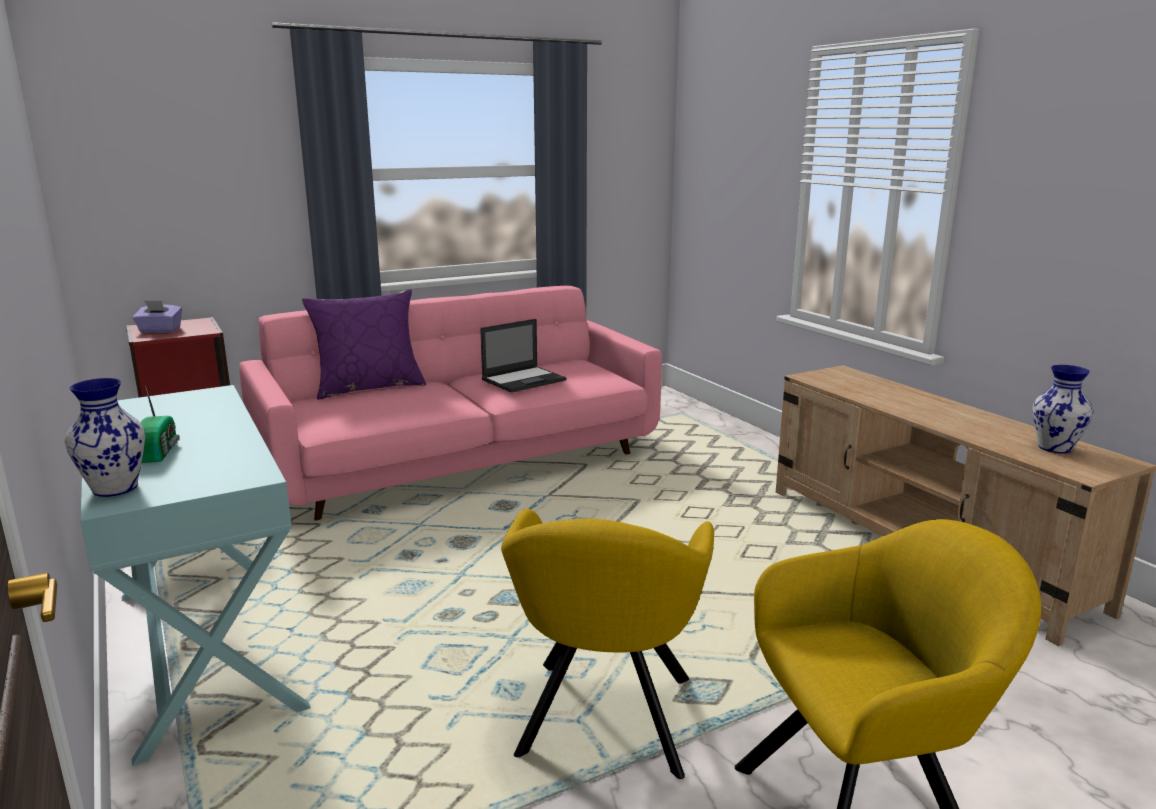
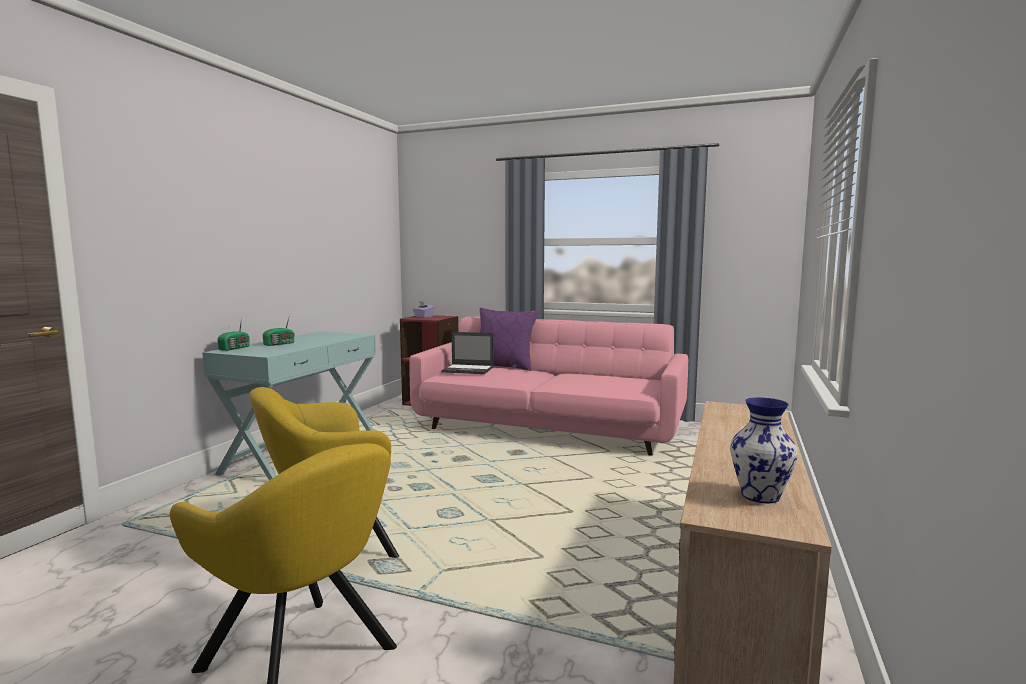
camera: 50 degrees right, 10 degrees down
(114, 488) = (235, 348): vase -> radio
(524, 380) = (581, 378): laptop -> laptop (468, 369)

